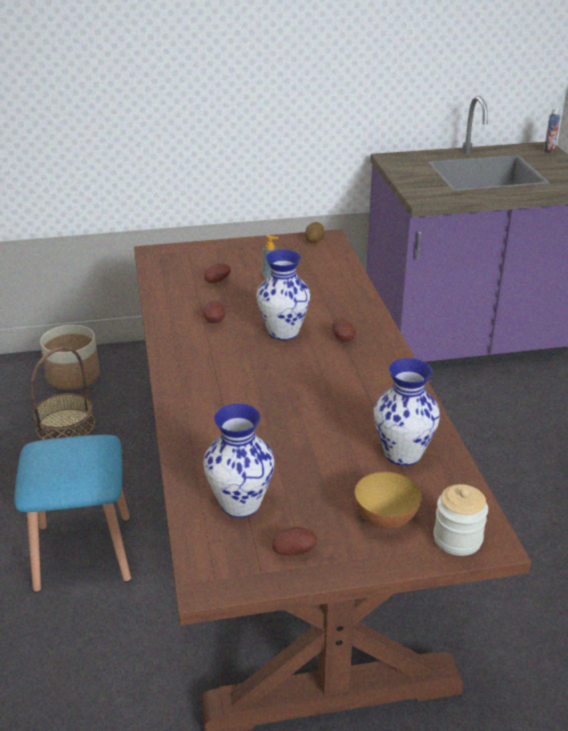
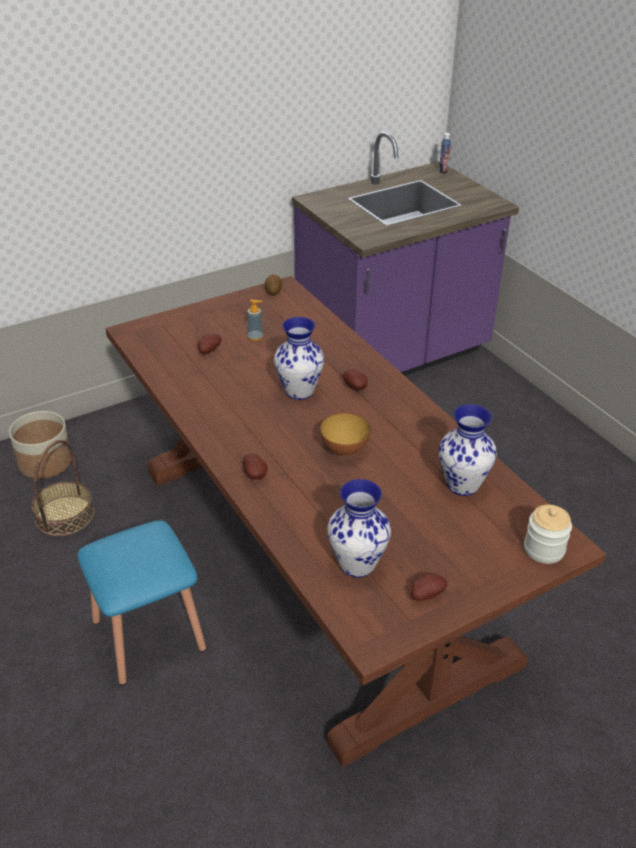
camera: 20 degrees left, 5 degrees up
(215, 321) = (231, 392): potato -> potato (256, 475)
(385, 521) = (481, 548): bowl -> bowl (344, 450)

